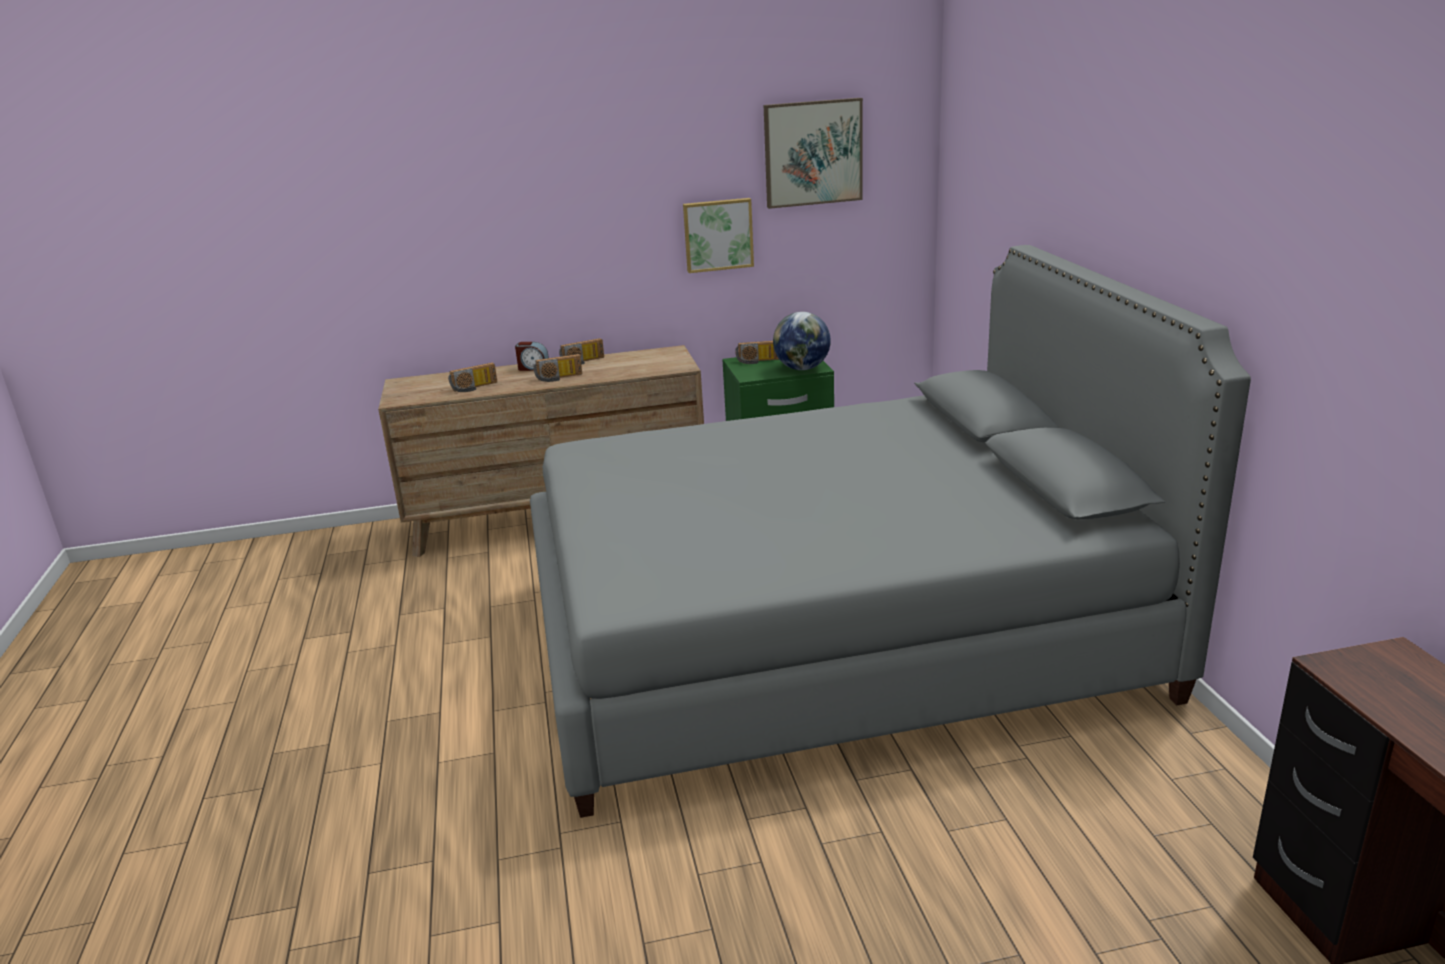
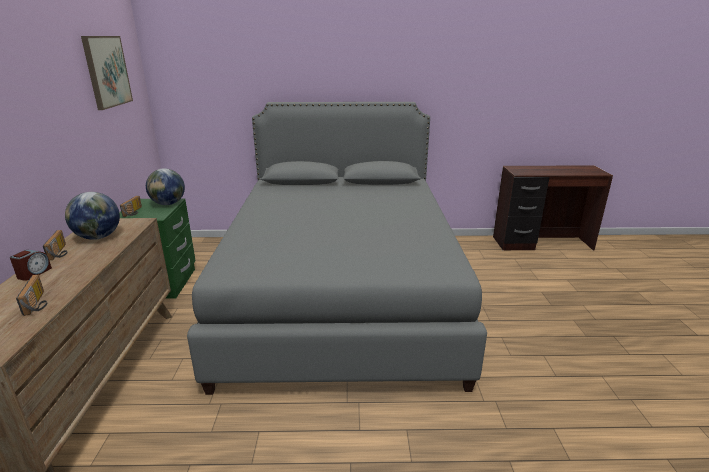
camera: 80 degrees left, 0 degrees up
(559, 378) = (85, 263): radio -> none
(627, 363) = (98, 237): none -> globe
(718, 234) = (82, 133): picture -> none

